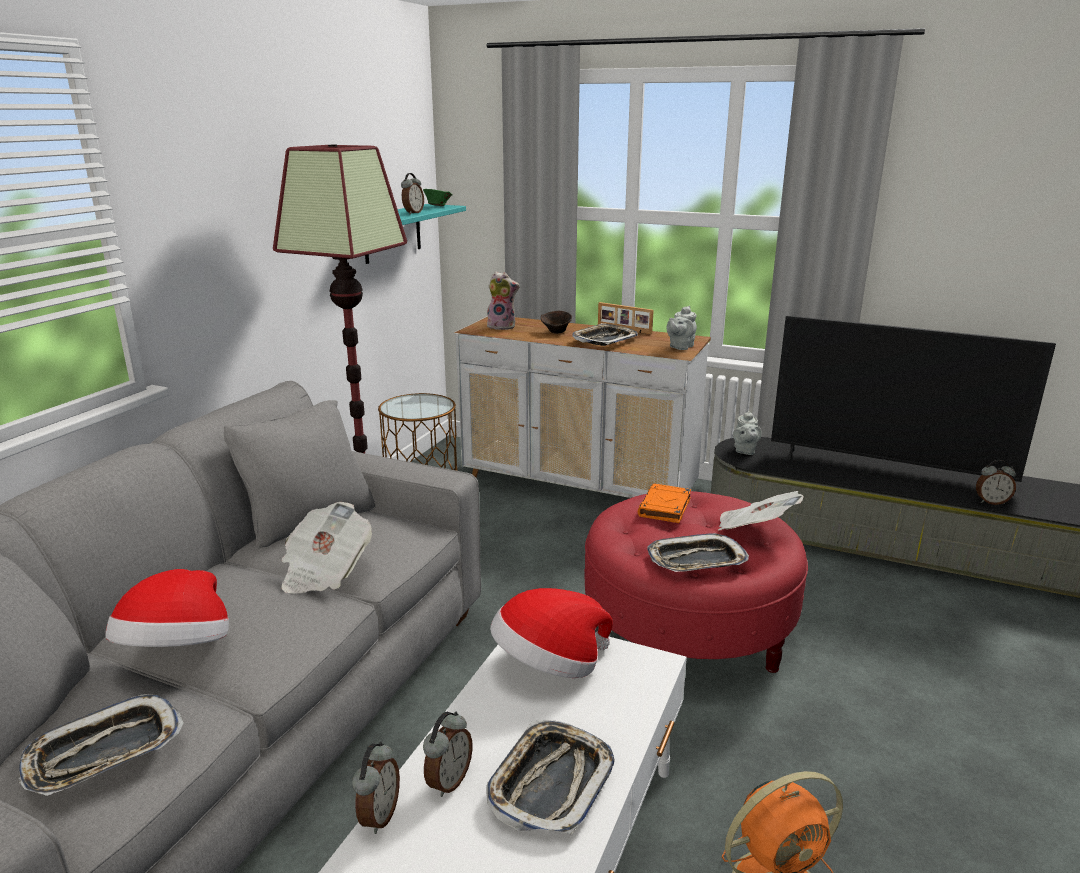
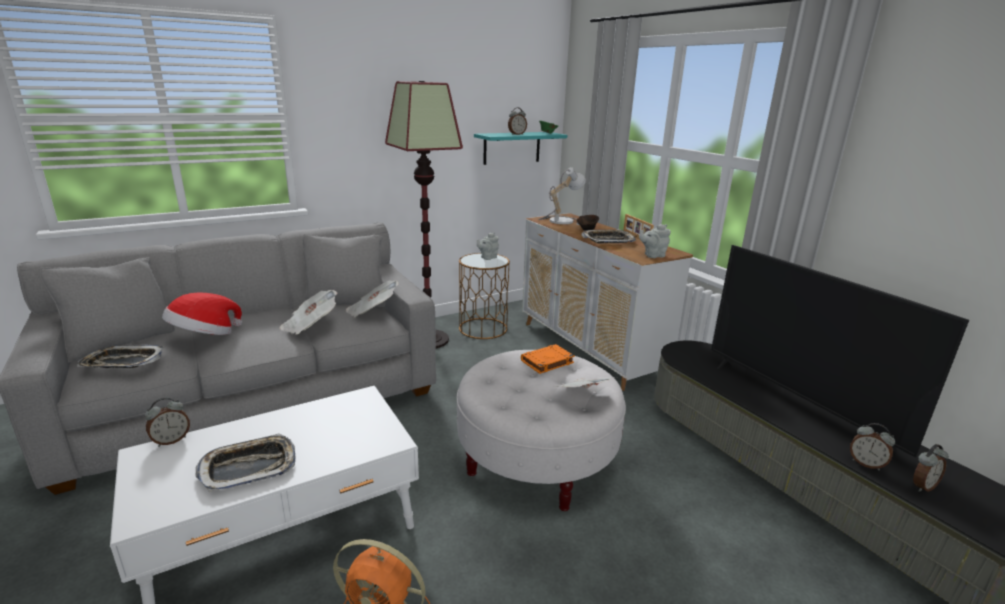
camera: 35 degrees right, 0 degrees up
(381, 520) = (372, 311): none -> newspaper
(448, 781) = (216, 442): alarm clock -> alarm clock (922, 486)
(502, 326) = (560, 220): plush toy -> table lamp
(549, 666) = (342, 415): hat -> none
(686, 635) = (536, 460): red ottoman -> white ottoman
(696, 561) = (511, 398): tray -> none
(744, 451) = (689, 352): grey teapot -> grey teapot (487, 258)

